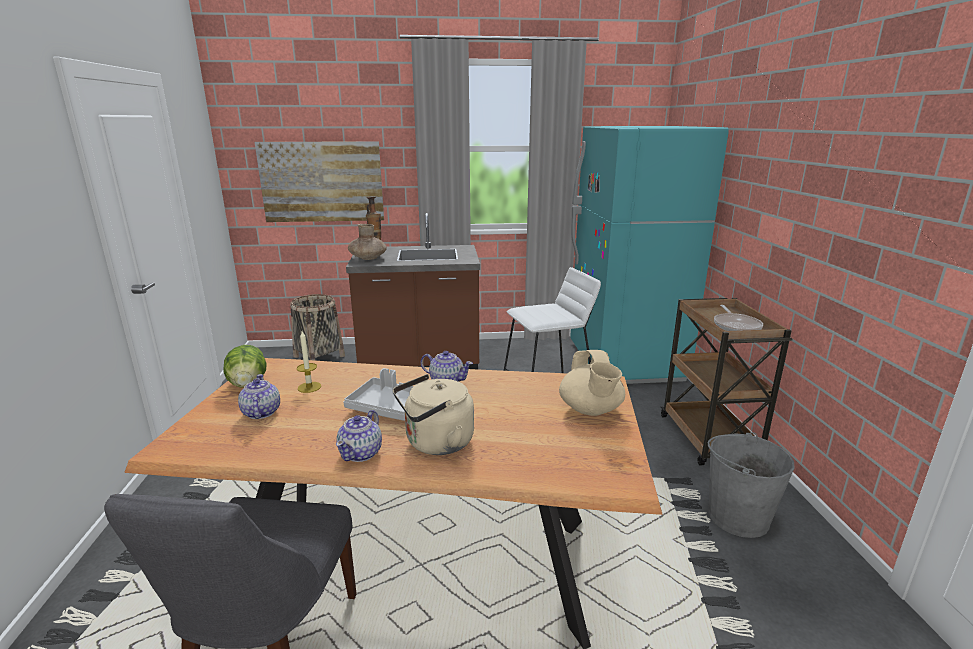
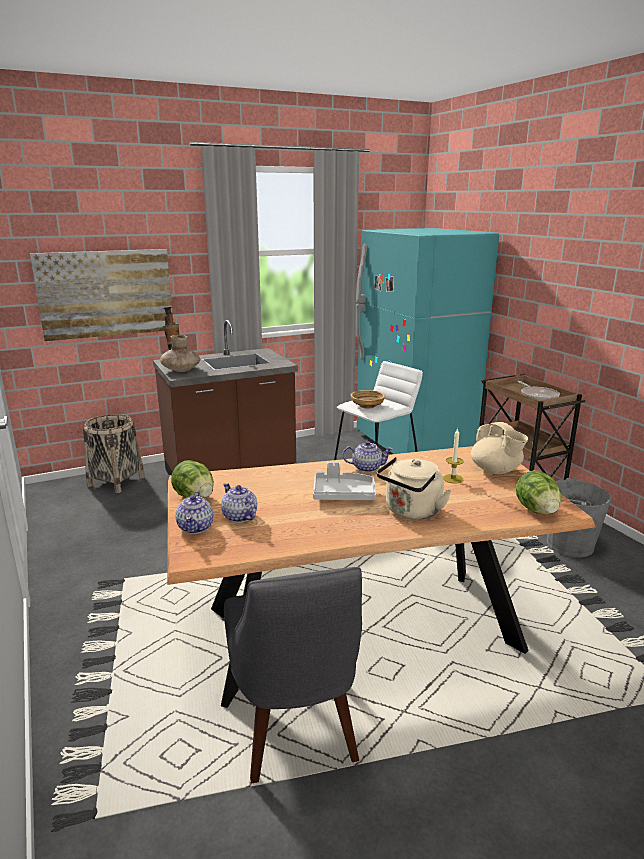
camera: 20 degrees left, 0 degrees up
(309, 387) = (255, 491): candle -> candle (453, 479)
(361, 453) = (363, 529): teapot -> teapot (196, 527)
(535, 313) = (367, 405): none -> beige bowl
(590, 473) = (537, 510): none -> lettuce

